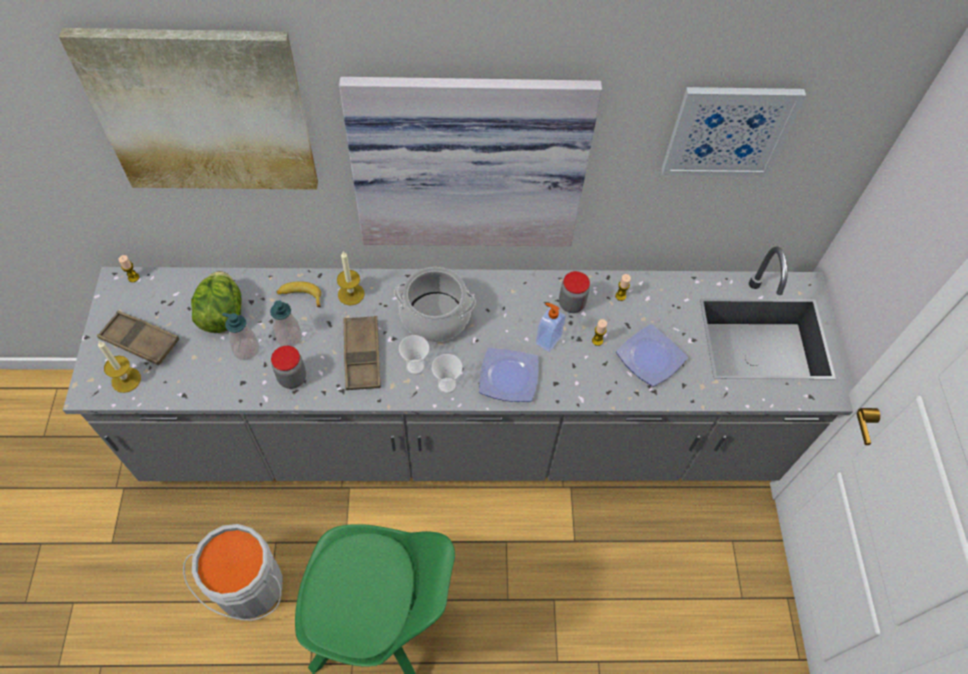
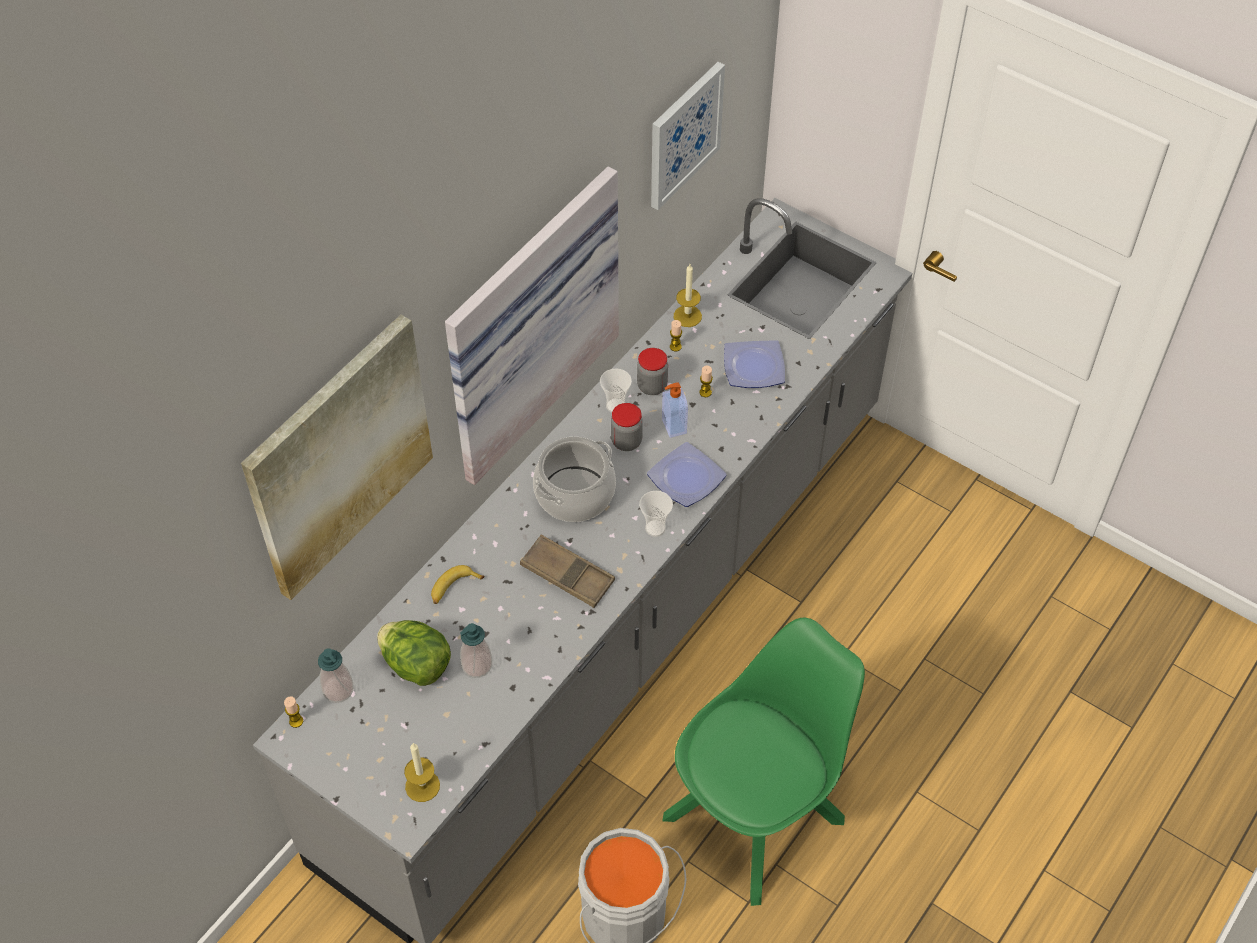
camera: 50 degrees left, 5 degrees down
(140, 341) = (385, 752): brown tray -> none
(289, 337) = (493, 622): soap dispenser -> soap dispenser (338, 689)
(292, 378) = (543, 644): jar -> jar (626, 441)
(351, 294) = (489, 545): candle -> candle (687, 316)
(415, 367) = (615, 541): cup -> cup (615, 406)

